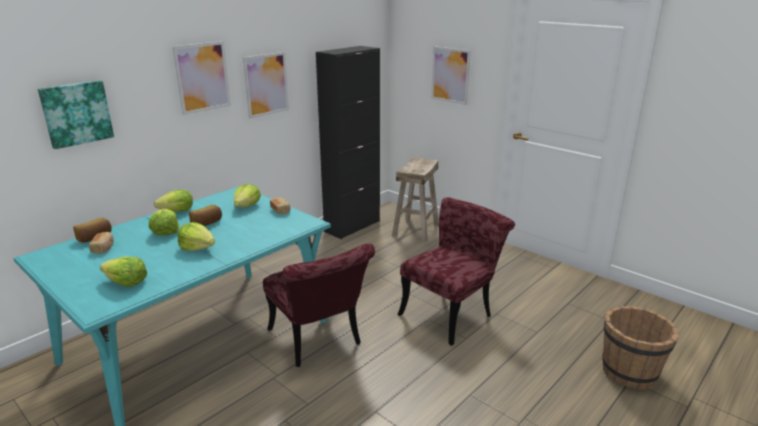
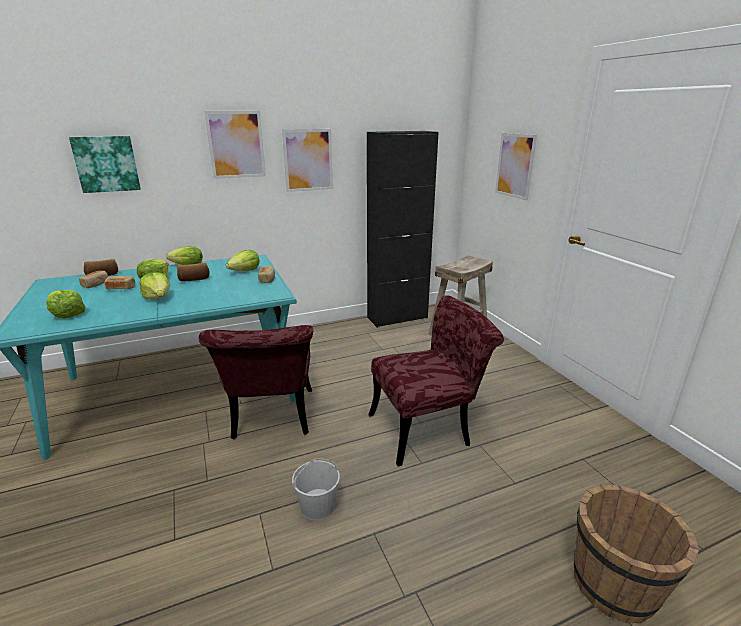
camera: 25 degrees right, 0 degrees up
(141, 246) = (121, 288): none -> bread
(415, 391) = (317, 506): none -> white bucket

